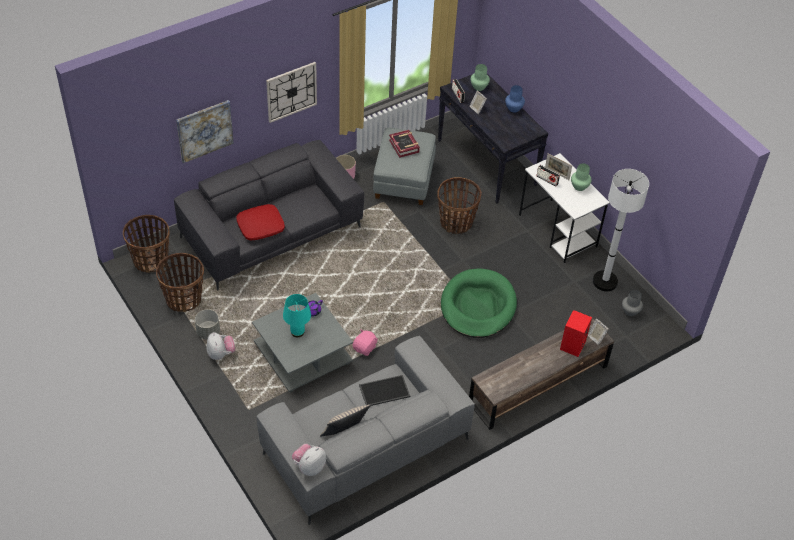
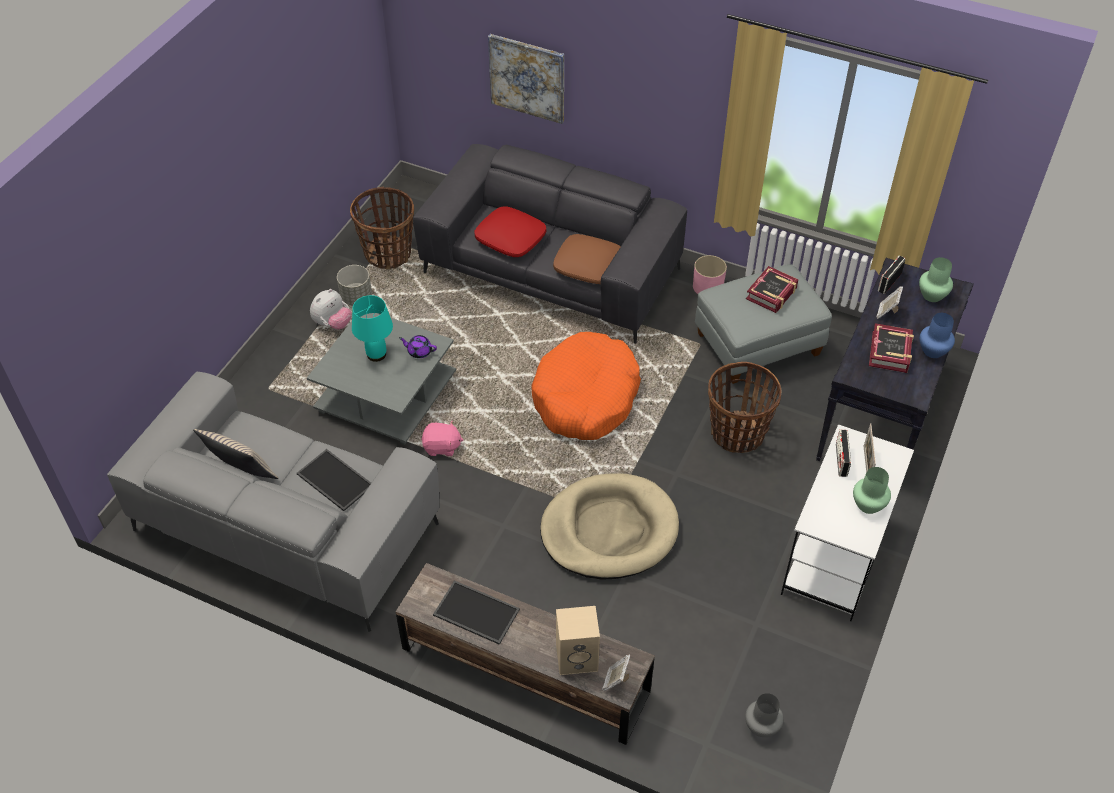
camera: 60 degrees right, 0 degrees up
(151, 260) = (422, 201): basket -> none
(291, 91) = (658, 105): wall clock -> none
(309, 467) = (141, 455): plush toy -> none
(314, 205) = (588, 265): none -> brown pillow
(381, 268) = (585, 397): none -> orange dog bed
(478, 306) = (609, 530): green dog bed -> beige dog bed
(502, 123) = (890, 352): none -> book
(518, 372) = (475, 613): none -> tray
(572, 344) = (578, 657): red speaker -> beige speaker
(605, 281) = (791, 664): white floor lamp -> none

